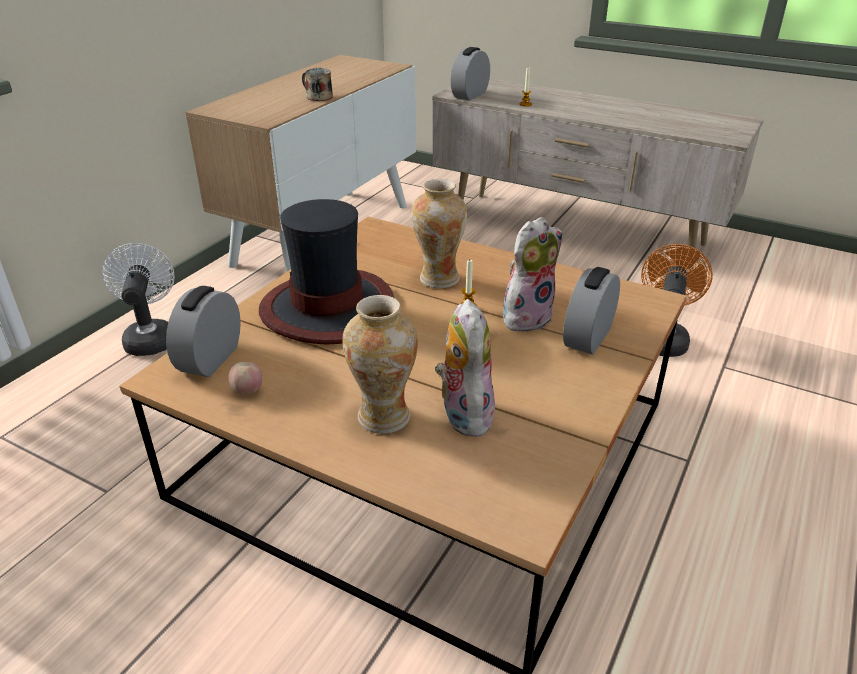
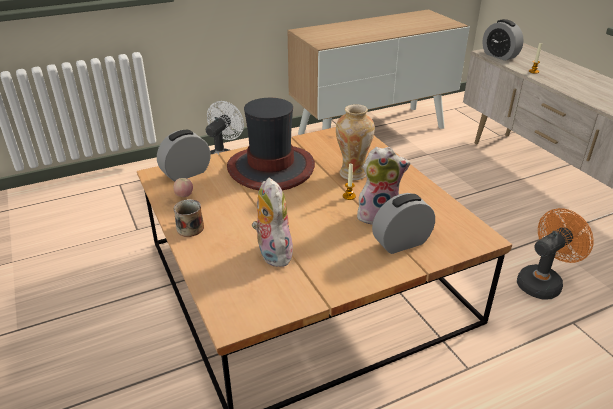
camera: 35 degrees right, 0 degrees up
(318, 97) = (373, 35): mug -> mug (189, 227)
(383, 417) = (230, 236): vase -> none
(463, 414) = (272, 253): plush toy -> plush toy turned 45 degrees counterclockwise
(470, 95) = (499, 56): alarm clock -> alarm clock turned 105 degrees counterclockwise

